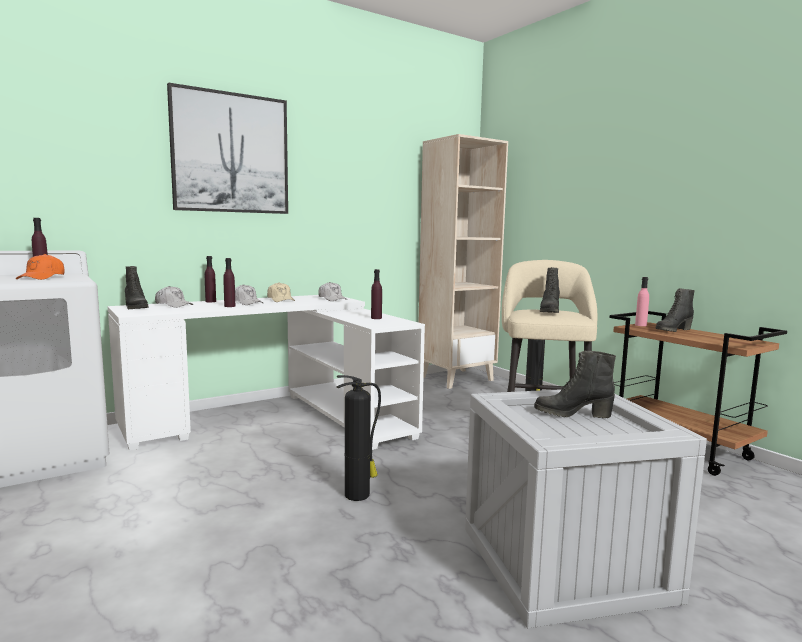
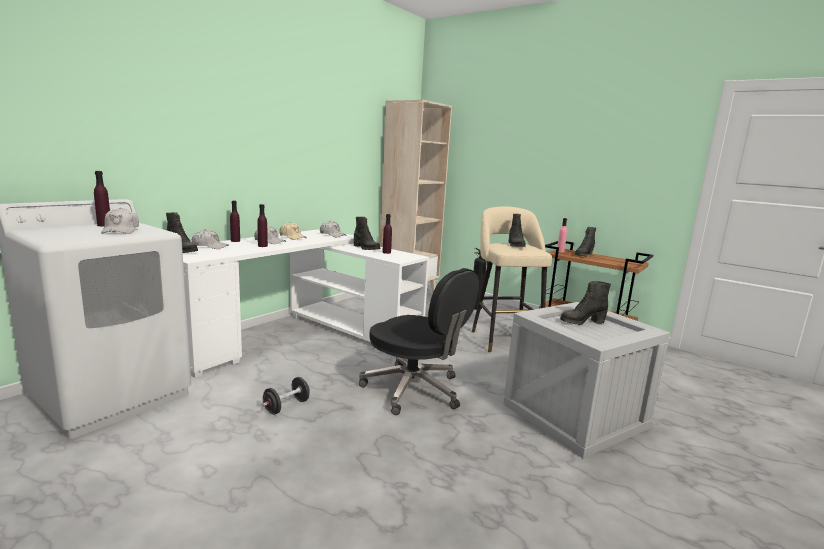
camera: 20 degrees left, 5 degrees up
(42, 278) = (121, 230): orange cap -> white cap
(190, 493) = (286, 406): none -> black dumbbell
(231, 153) = (246, 107): picture -> none
(358, 313) = (366, 248): none -> black boot
(358, 494) = (415, 390): fire extinguisher -> black office chair

